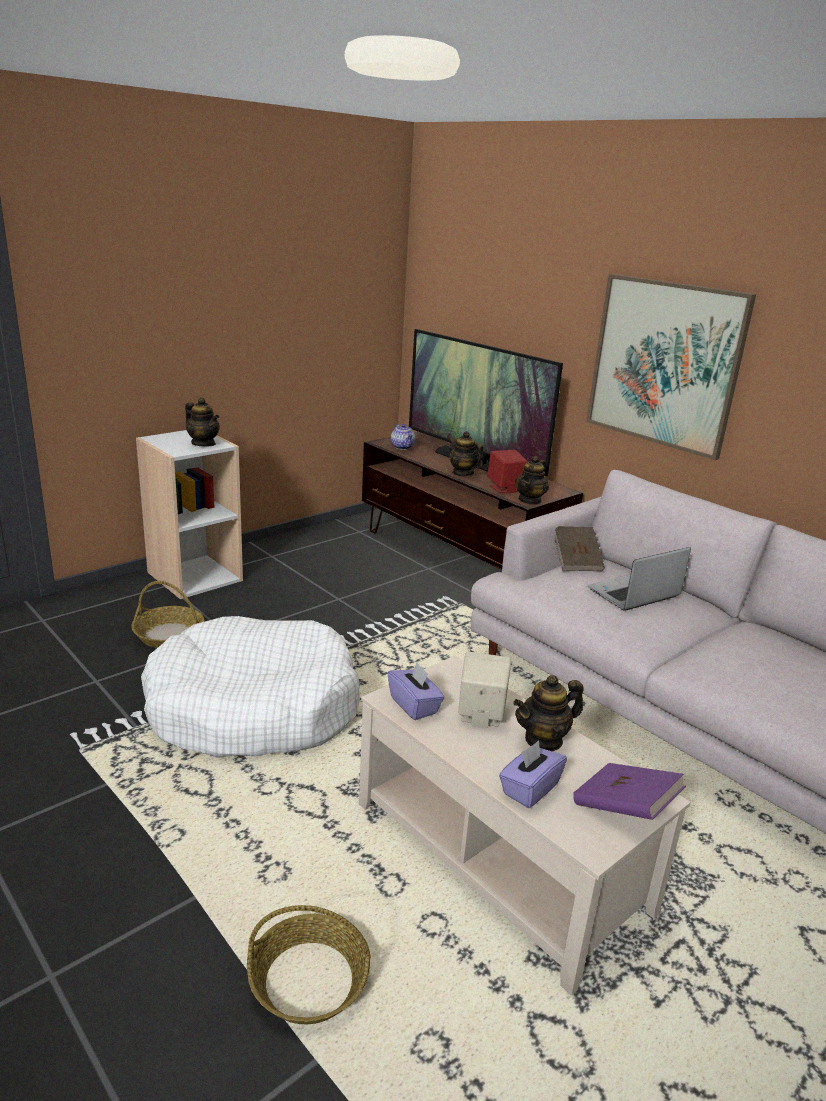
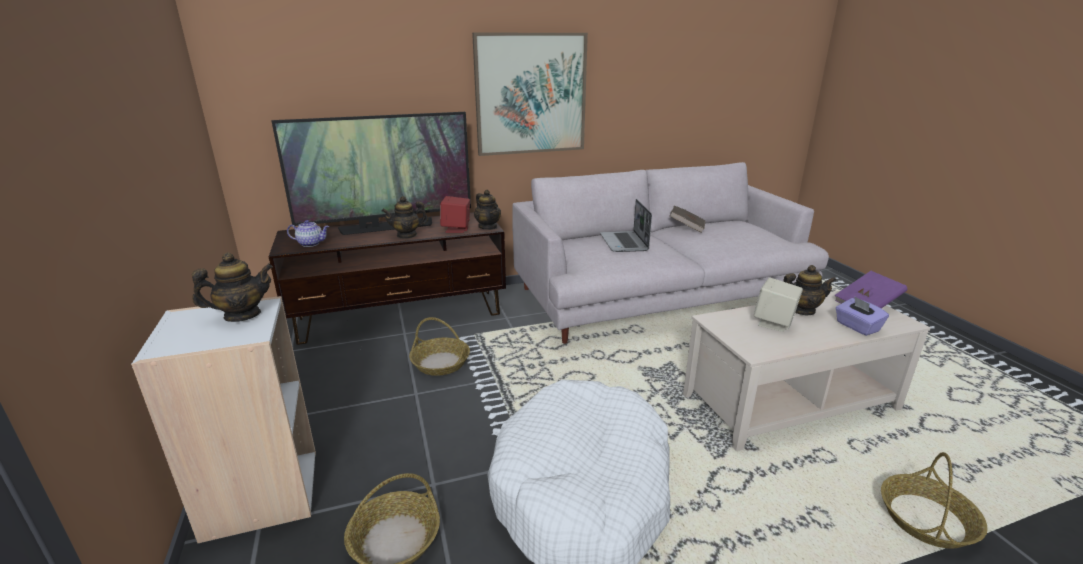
camera: 65 degrees left, 0 degrees up
(393, 598) = (440, 363): none -> basket
(414, 705) = (763, 344): purple tissue box -> none
(544, 740) = (801, 310): teapot -> teapot turned 90 degrees counterclockwise
(576, 561) = (568, 246): brown book -> brown book (686, 227)

